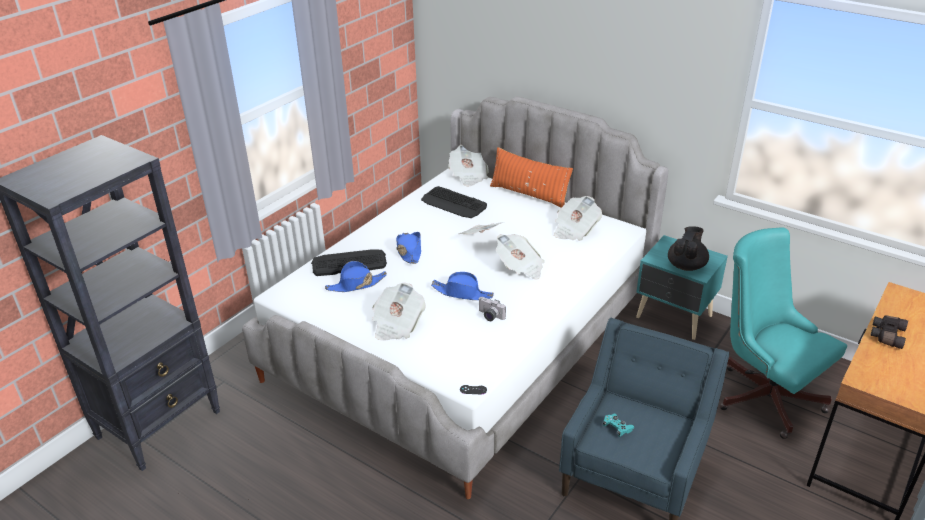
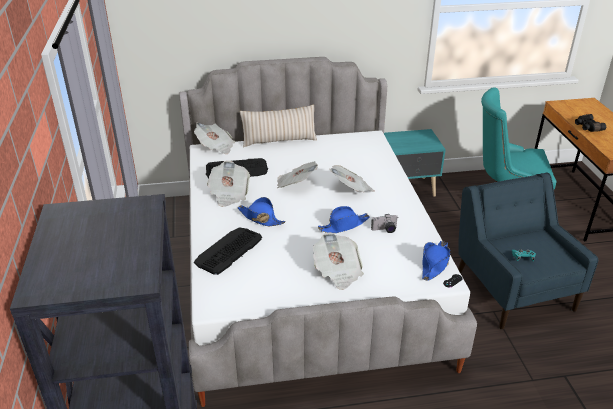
camera: 45 degrees left, 0 degrees up
(356, 284) = (261, 262): blue hat -> blue hat (434, 264)
(529, 194) = (279, 141): orange pillow -> beige pillow
(574, 230) = (344, 150): newspaper -> newspaper (229, 194)
(686, 265) = (421, 144): black teapot -> none

